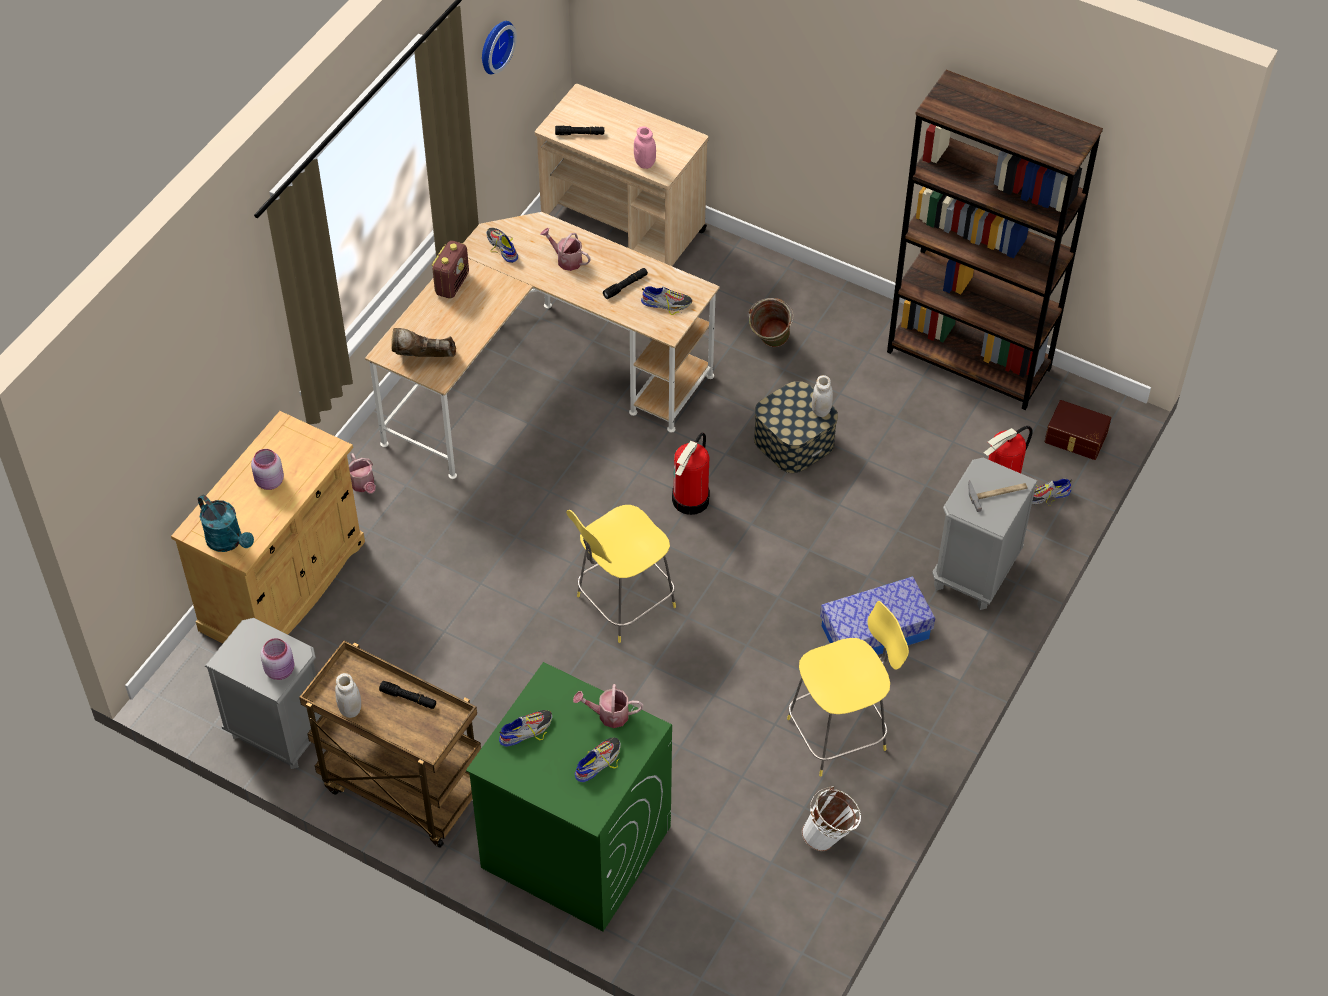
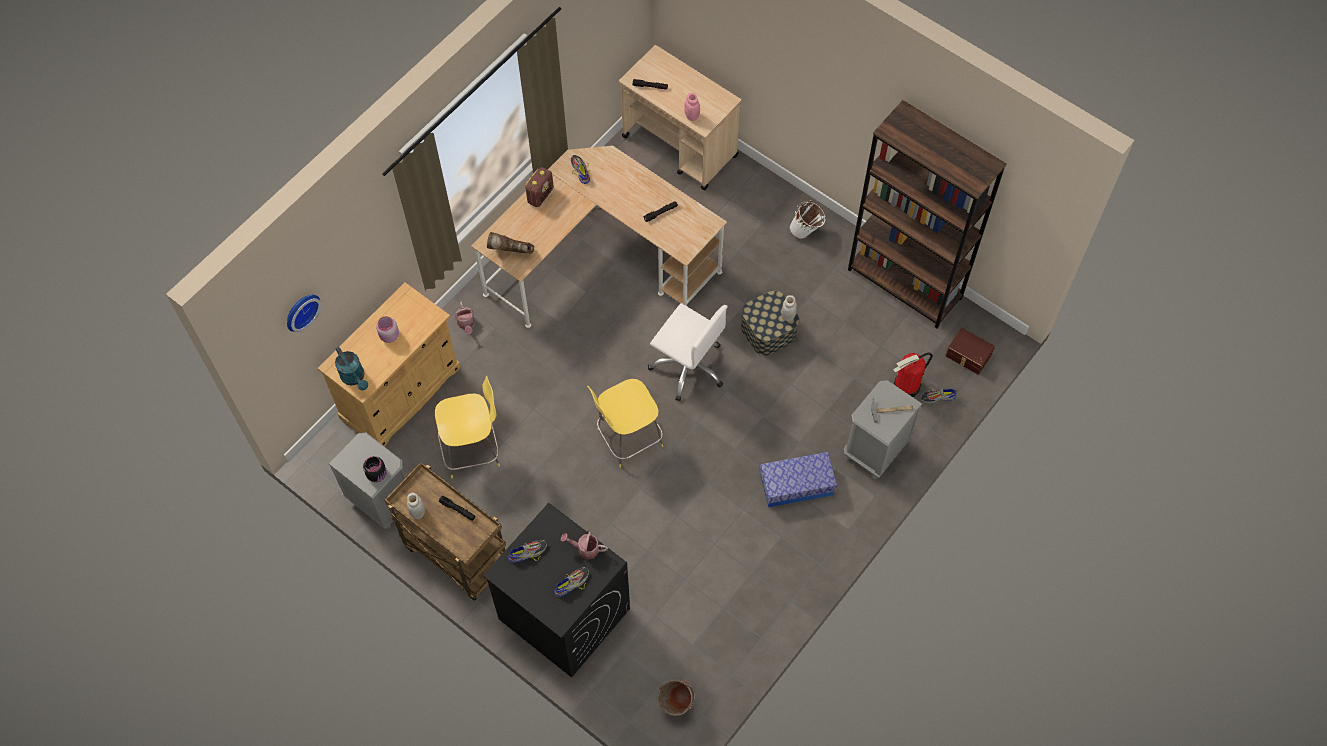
camera: 10 degrees right, 10 degrees up
(281, 670) = (377, 474): pink jar -> black jar
(494, 45) = (587, 30): wall clock -> wall clock (300, 310)
(566, 259) = (623, 186): watering can -> none
(575, 847) = (563, 613): green washing machine -> black washing machine
(666, 303) = (687, 230): shoe -> none
(691, 500) = (688, 366): fire extinguisher -> white office chair
(769, 344) = (765, 253): green bucket -> green bucket (676, 704)
(830, 837) = (736, 632): white bucket -> white bucket (806, 232)
(840, 733) = (757, 557): yellow stool -> yellow stool (473, 450)

